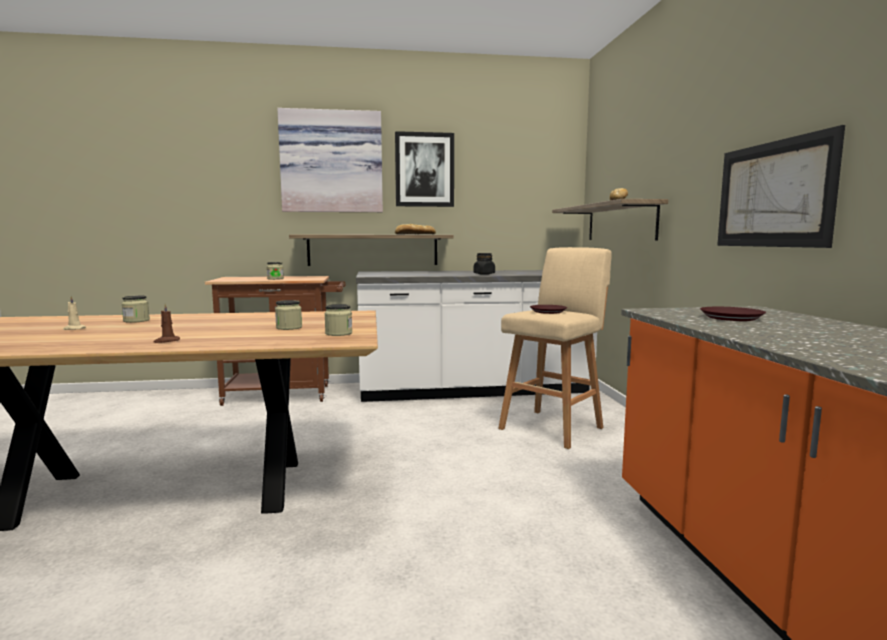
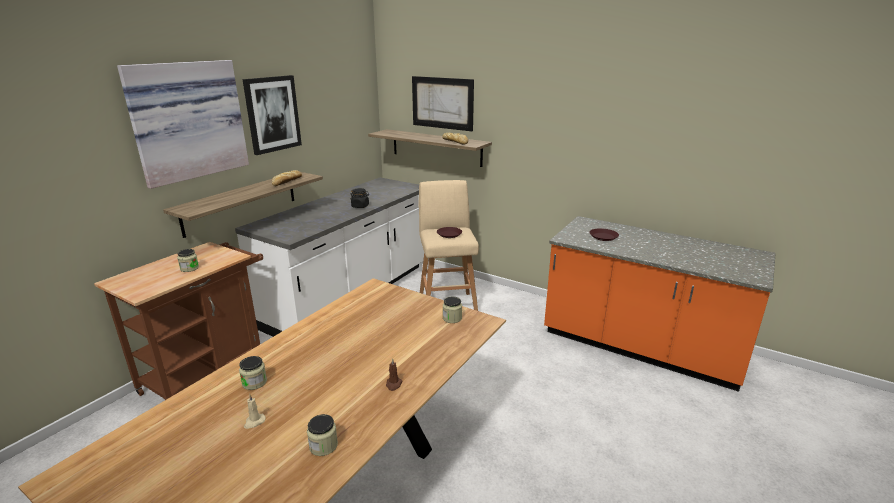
camera: 50 degrees left, 15 degrees up
(289, 328) = (404, 327): jar -> jar (323, 446)
(772, 194) = (581, 157): picture -> picture (442, 103)

